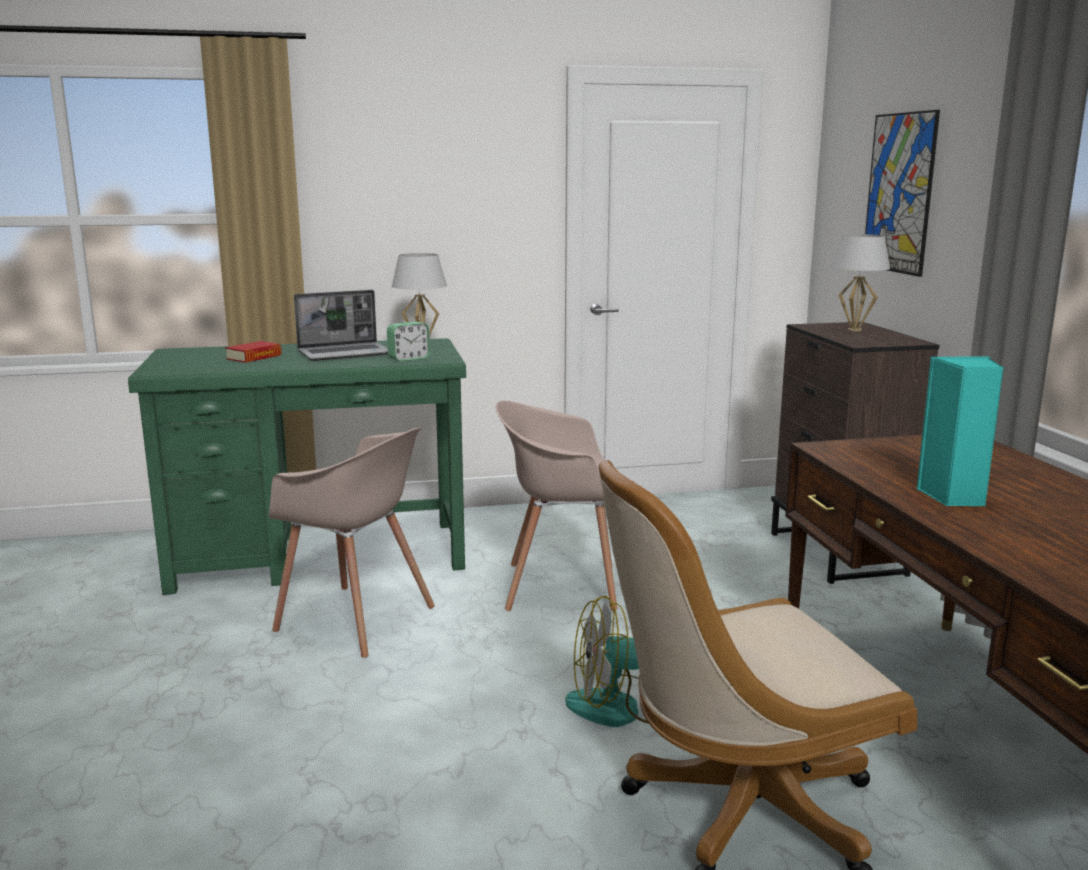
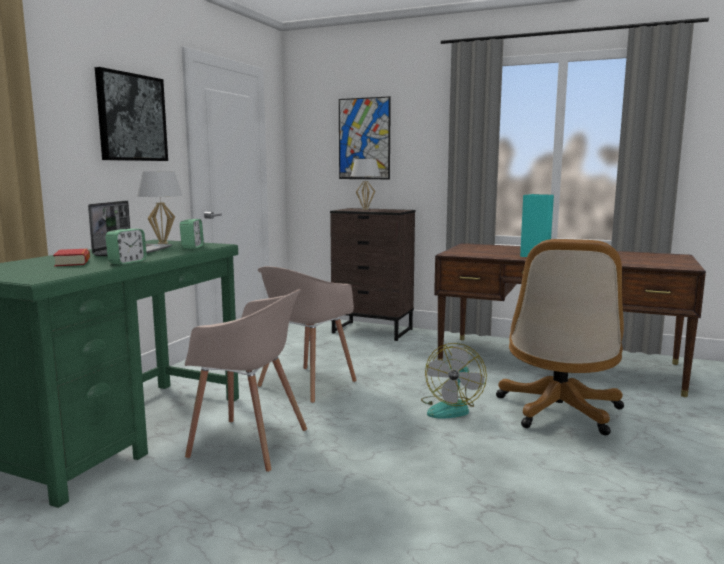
camera: 55 degrees left, 5 degrees down
(276, 367) = (127, 262): none -> alarm clock
(356, 620) = (250, 444): beige chair -> beige chair turned 45 degrees clockwise
(459, 177) = (131, 117): none -> picture

